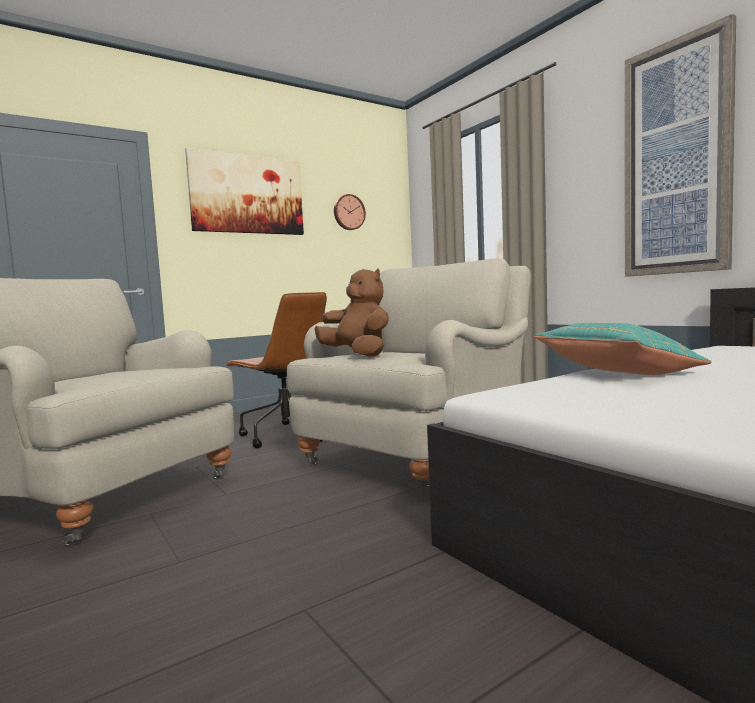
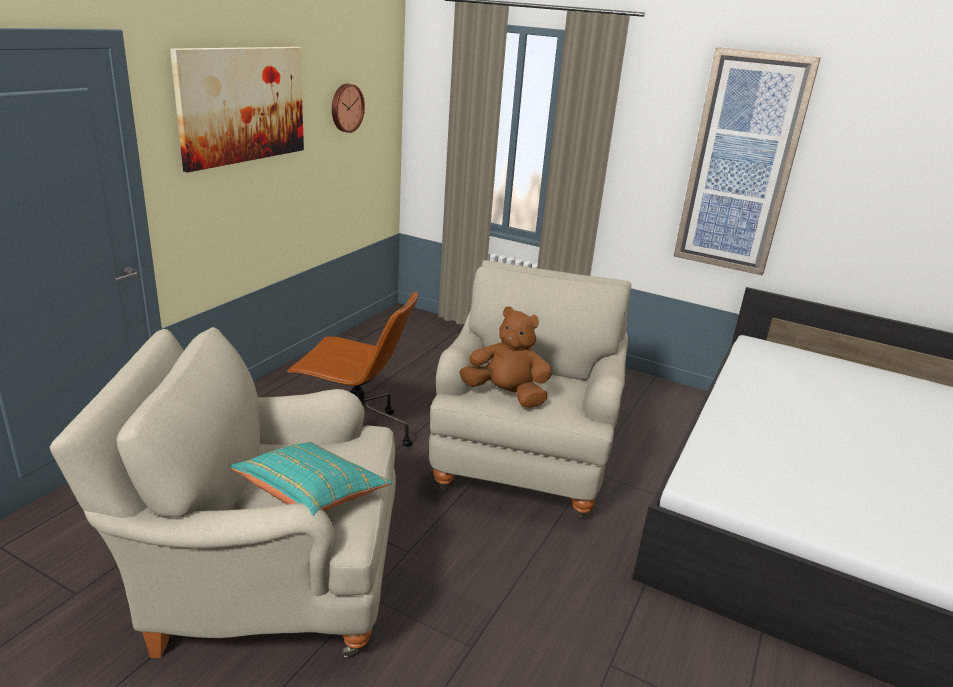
camera: 30 degrees left, 20 degrees up
(617, 374) = (737, 426): turquoise pillow -> turquoise pillow (312, 496)

